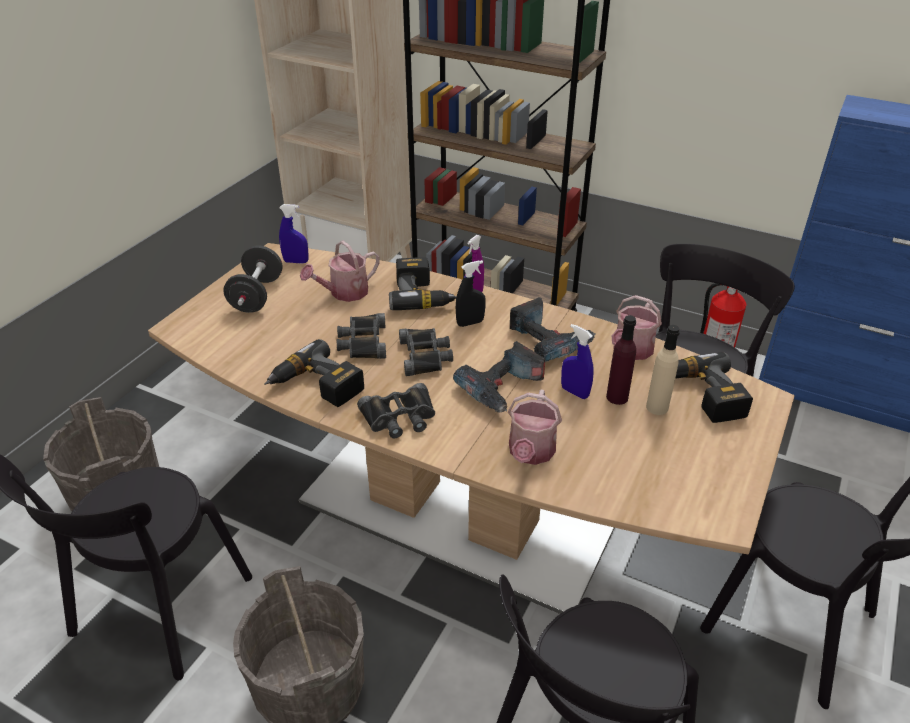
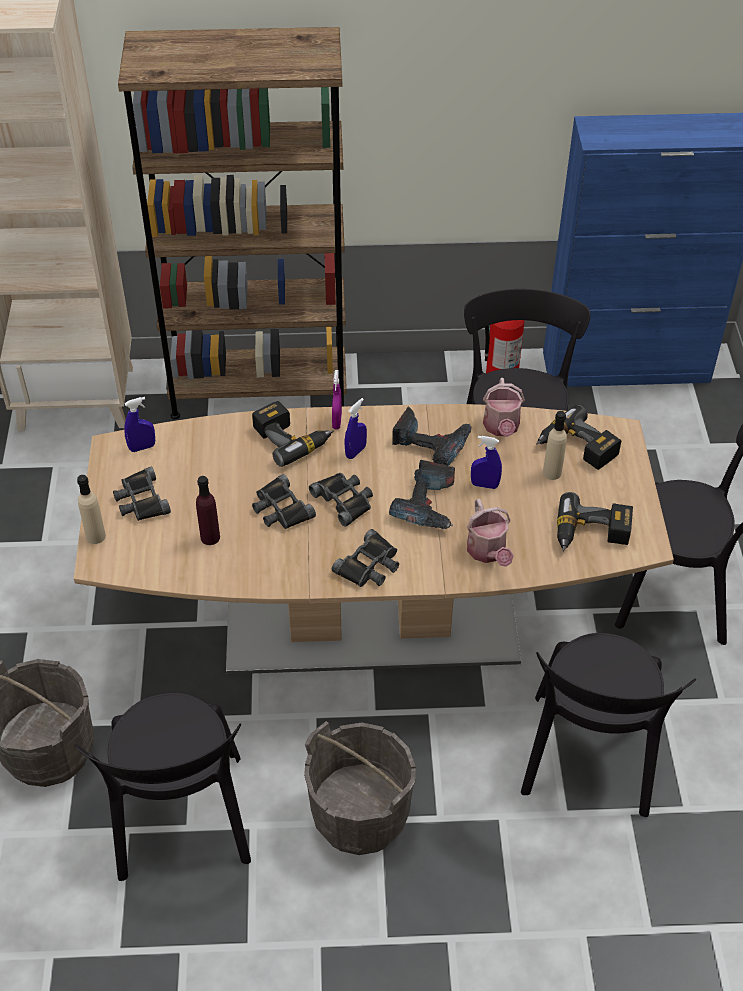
camera: 30 degrees left, 10 degrees up
(196, 307) = (95, 536): none -> beige bottle
(257, 296) = (141, 500): black dumbbell -> black binoculars
(316, 387) = (279, 568): power drill -> power drill (591, 535)
(344, 293) = (220, 465): watering can -> none
(470, 323) = (355, 452): black spray bottle -> blue spray bottle
(617, 397) = (518, 476): purple bottle -> purple bottle (210, 537)

